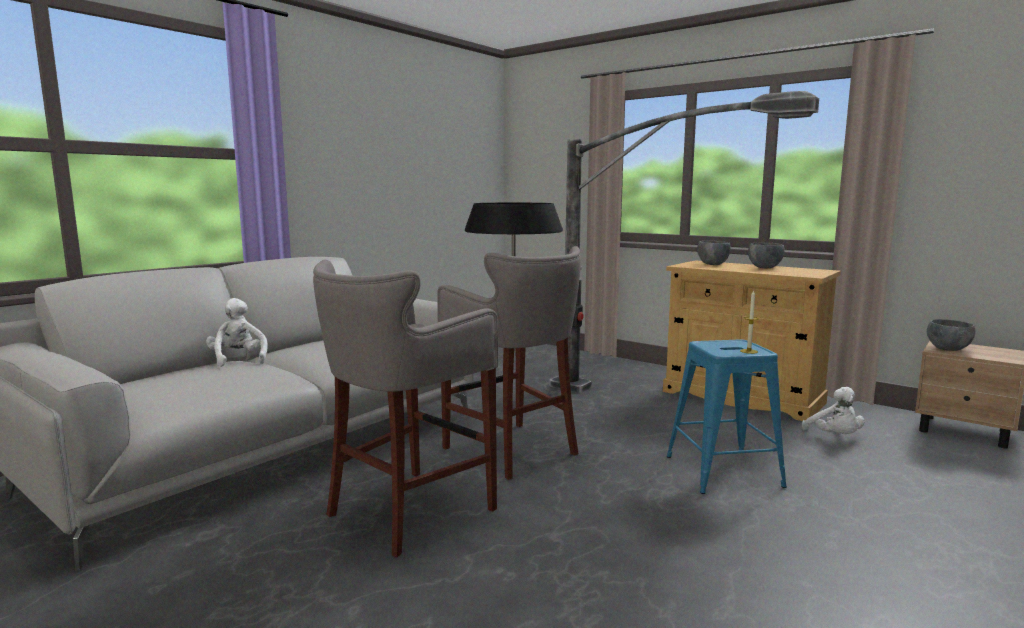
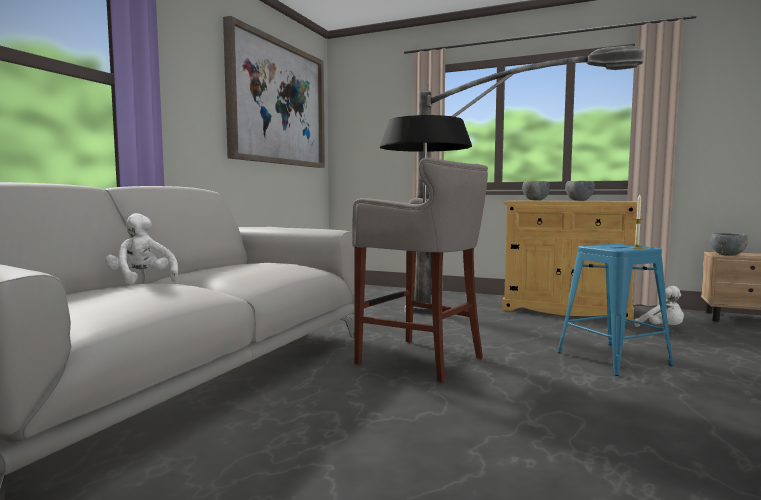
camera: 15 degrees left, 5 degrees down
(406, 512) = (371, 420): grey stool -> none
(433, 146) = (278, 103): none -> picture

